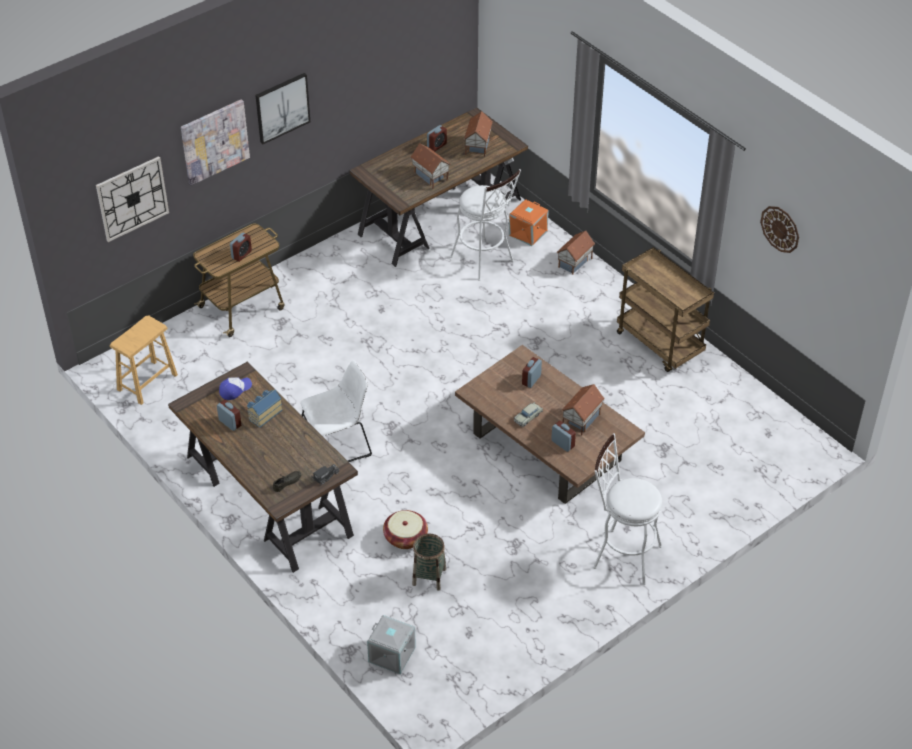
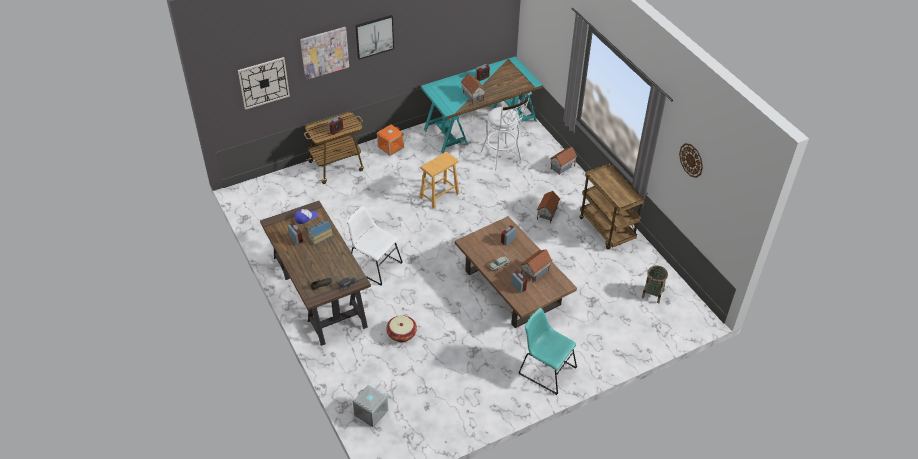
camera: 10 degrees right, 0 degrees up
(147, 382) = (262, 205): brown stool -> brown stool (439, 195)
(337, 444) = (373, 264): white chair -> white chair turned 135 degrees counterclockwise
(429, 577) = (410, 363): basket -> basket (652, 294)
(439, 216) = (480, 125): brown desk -> turquoise desk
(477, 146) = (509, 81): toy house -> toy house (546, 214)
(528, 233) = (536, 144): orange storage box -> orange storage box (391, 147)
(621, 554) = (545, 369): white stool -> turquoise chair

